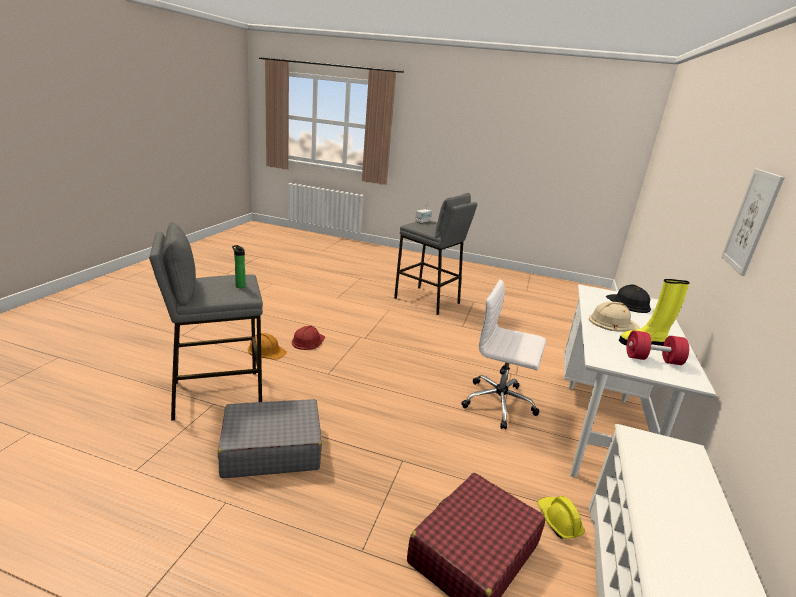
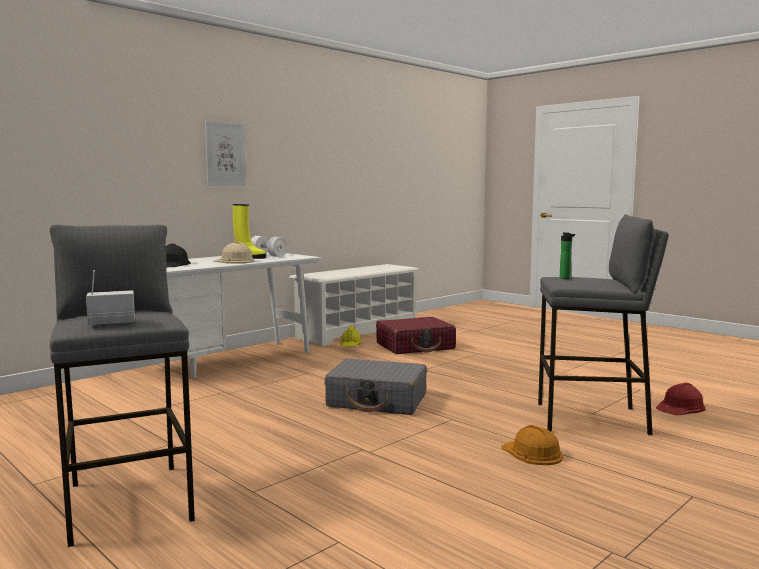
camera: 150 degrees left, 15 degrees down
(271, 449) = (529, 384): grey suitcase -> grey suitcase (377, 400)
(308, 341) = (461, 457): red hard hat -> red hard hat (680, 407)
(500, 404) = (290, 379): white office chair -> none
(652, 359) = (268, 255): red dumbbell -> white dumbbell

